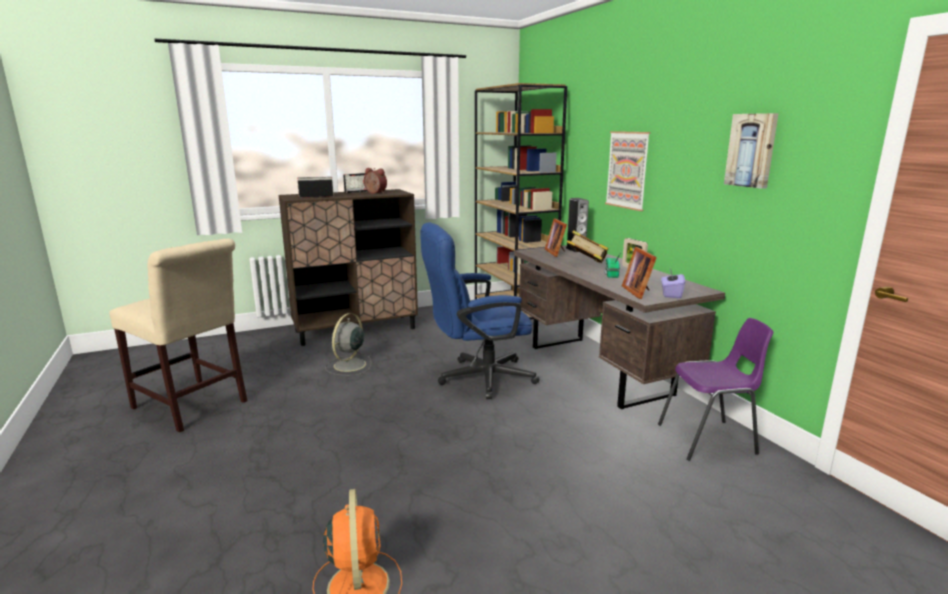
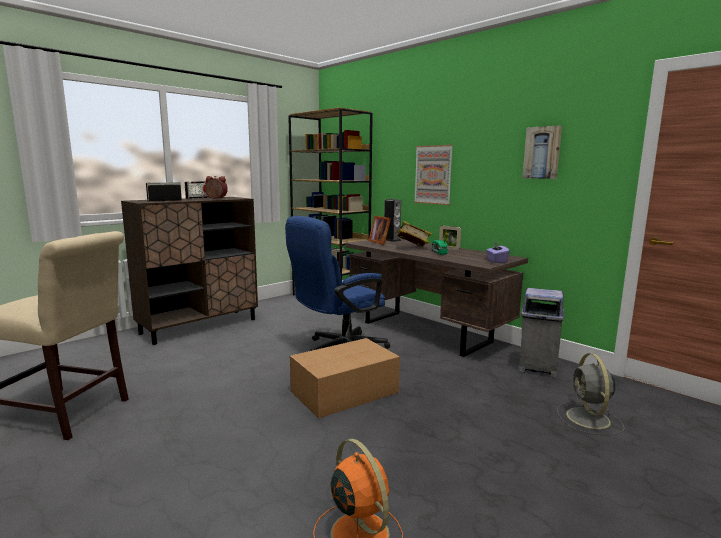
camera: 20 degrees left, 5 degrees down
(349, 365) = (214, 355): grey fan -> grey fan (588, 419)
(451, 429) = (346, 391): none -> cardboard box
(639, 292) = (473, 261): picture frame -> none
(709, 439) = (537, 367): purple chair -> grey trash can

